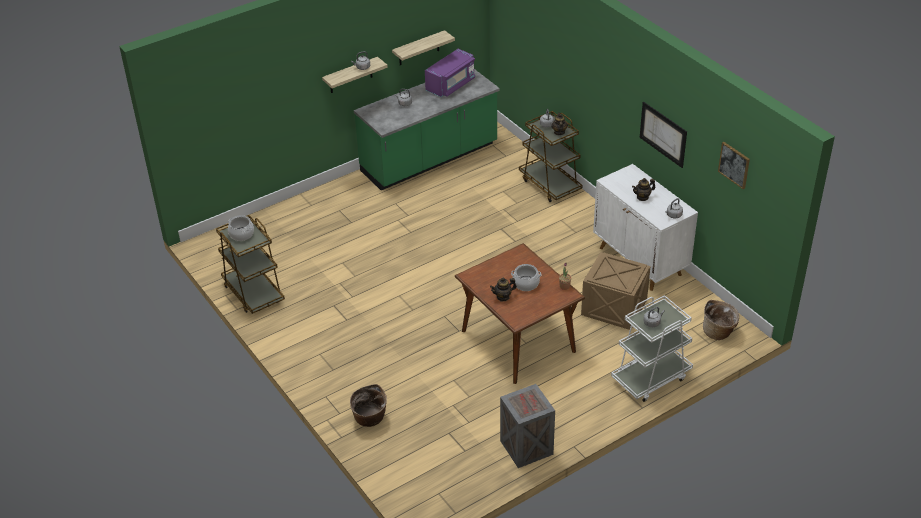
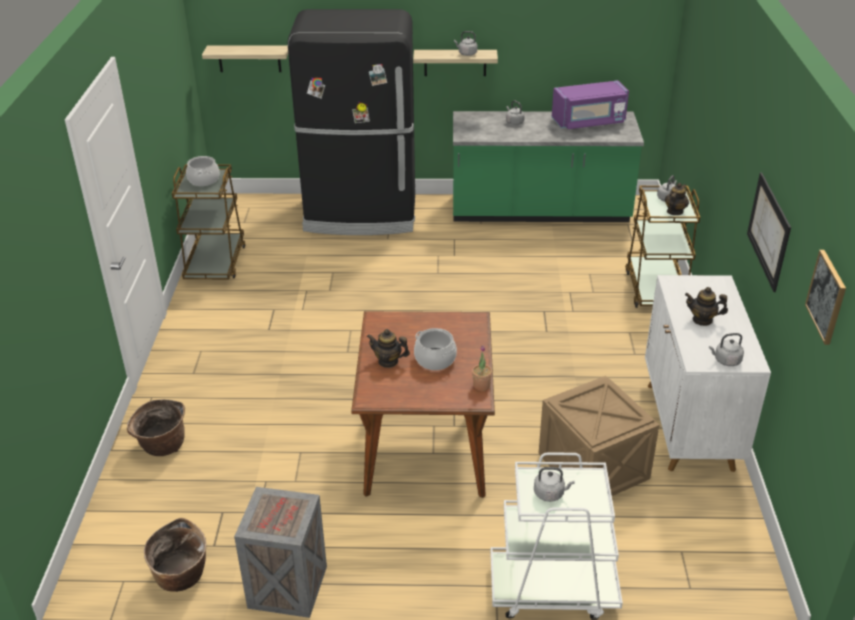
camera: 35 degrees right, 5 degrees down
(313, 212) = (361, 215): none -> black fridge
(418, 48) = (560, 60): shelf -> shelf (249, 58)
(719, 332) = (720, 579): basket -> basket (182, 577)

